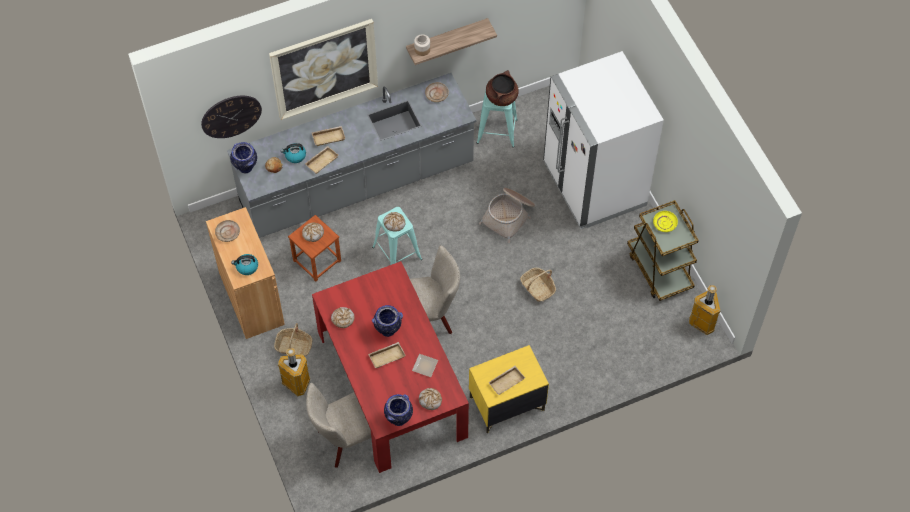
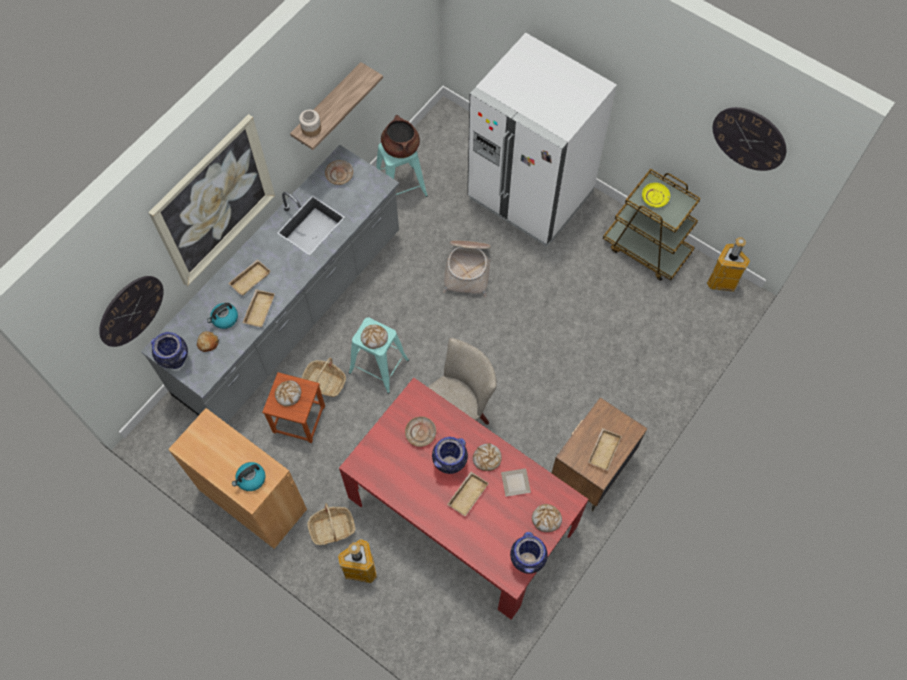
camera: 30 degrees left, 5 degrees up
(228, 233) = (203, 449): beige plate -> beige plate (420, 433)
(342, 319) = (391, 478): bread -> bread (487, 458)
(347, 440) = (454, 602): beige chair -> none
(506, 404) = (591, 468): yellow nightstand -> brown nightstand
(538, 288) = (543, 328): basket -> basket (324, 382)
(727, 202) = (749, 138): none -> wall clock

